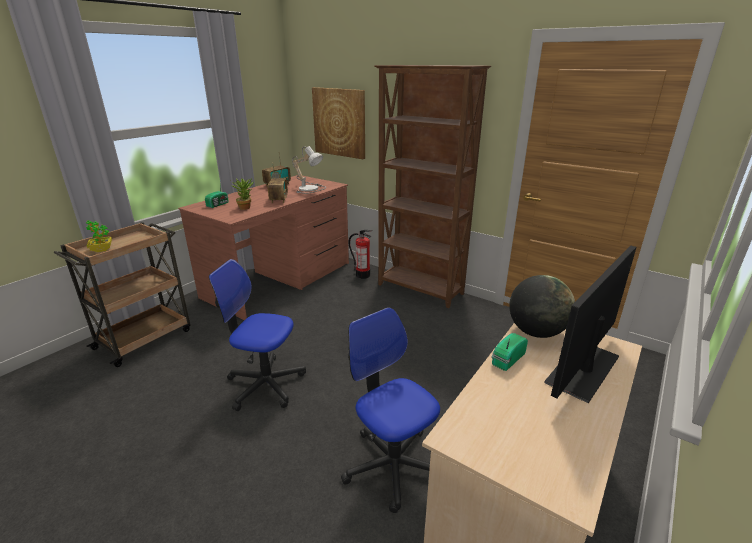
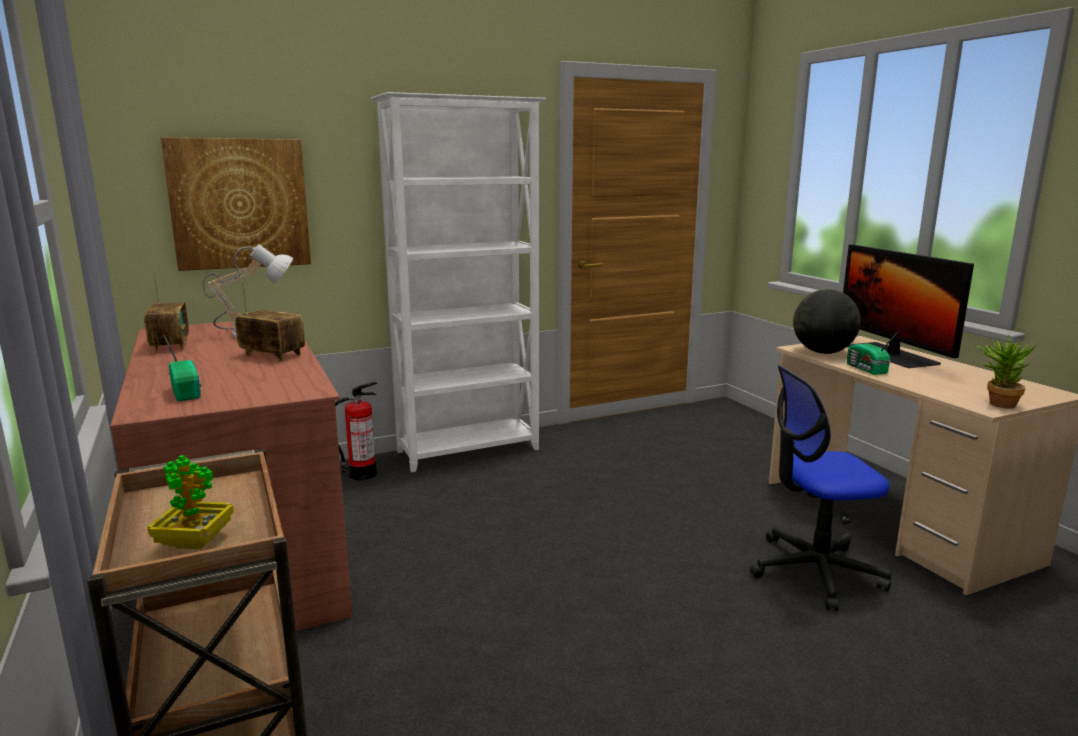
camera: 60 degrees left, 10 degrees down
(246, 207) = (262, 377): potted plant -> potted plant (996, 403)
(265, 384) = (584, 632): office chair -> none
(420, 290) = (470, 451): brown bookcase -> white bookcase

